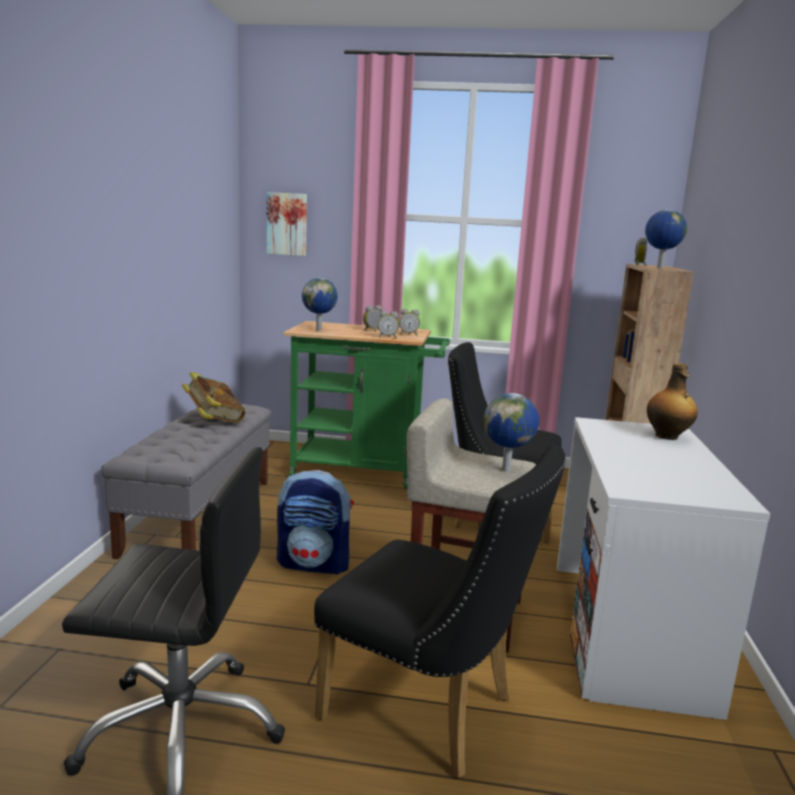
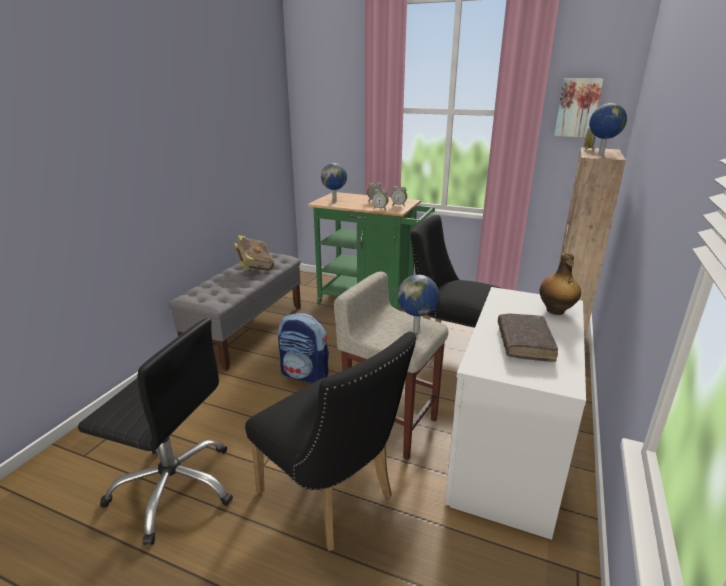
camera: 15 degrees right, 10 degrees up
(287, 224) = (321, 118): picture -> picture (577, 108)
(660, 467) = (524, 343): none -> brown book

